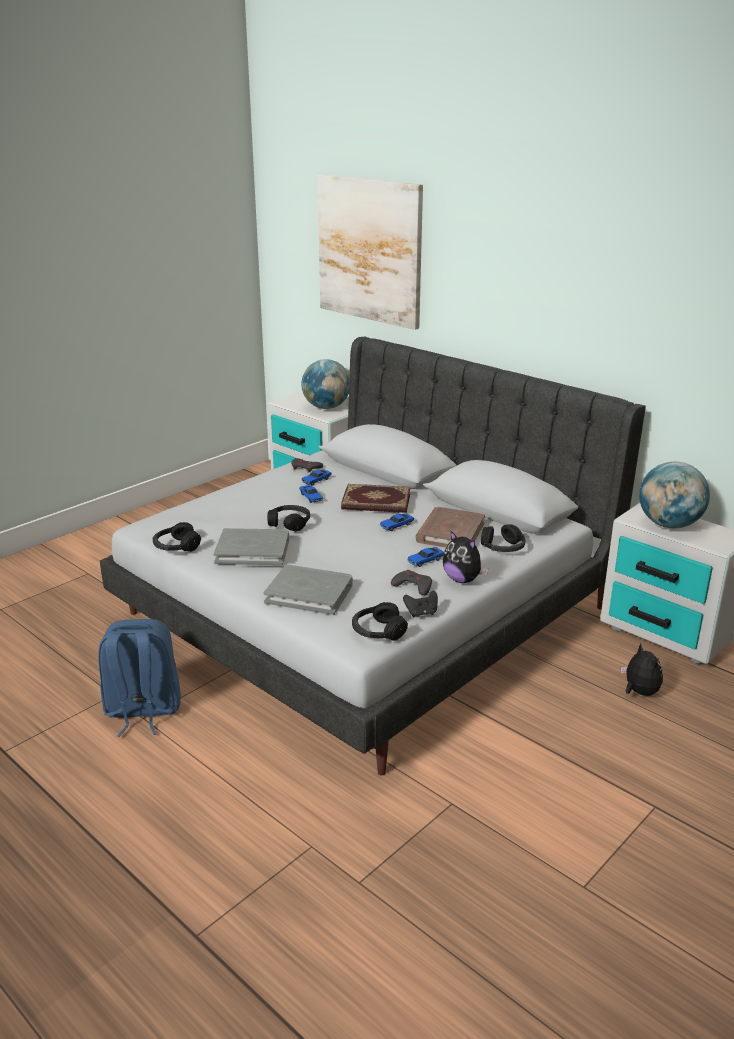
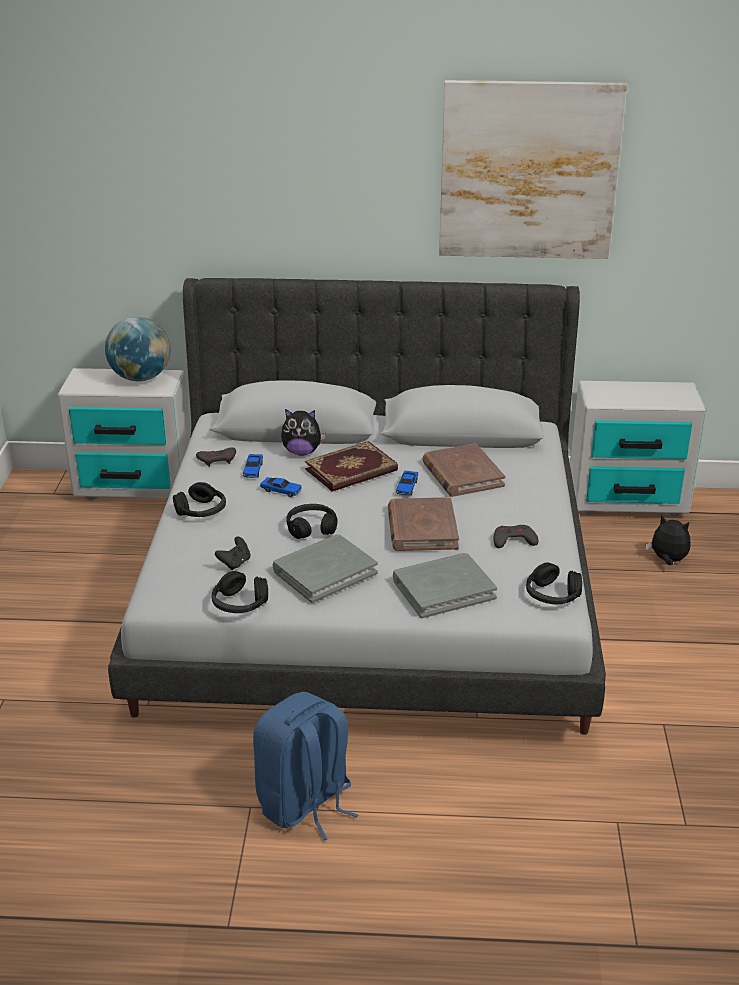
camera: 40 degrees left, 5 degrees up
(361, 552) = (422, 528): none -> brown book
(370, 250) = (178, 170): picture -> picture (528, 171)
(421, 613) = (557, 562): black game controller -> black game controller (235, 563)
(425, 560) = (485, 511): toy car -> none
(462, 579) = (540, 516): plush toy -> plush toy (302, 452)
(502, 548) = (526, 471): black headphones -> black headphones (201, 511)
(668, 525) = (630, 396): globe -> none

